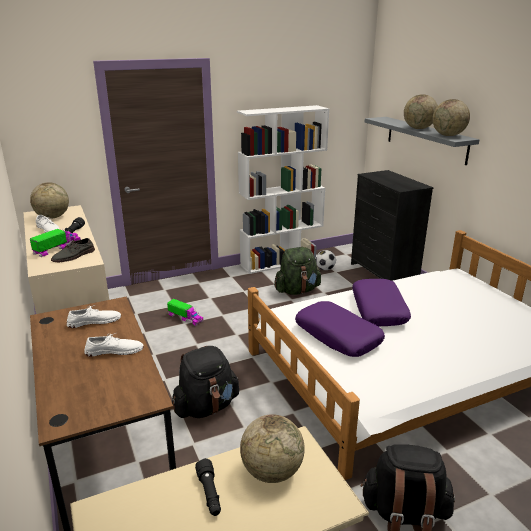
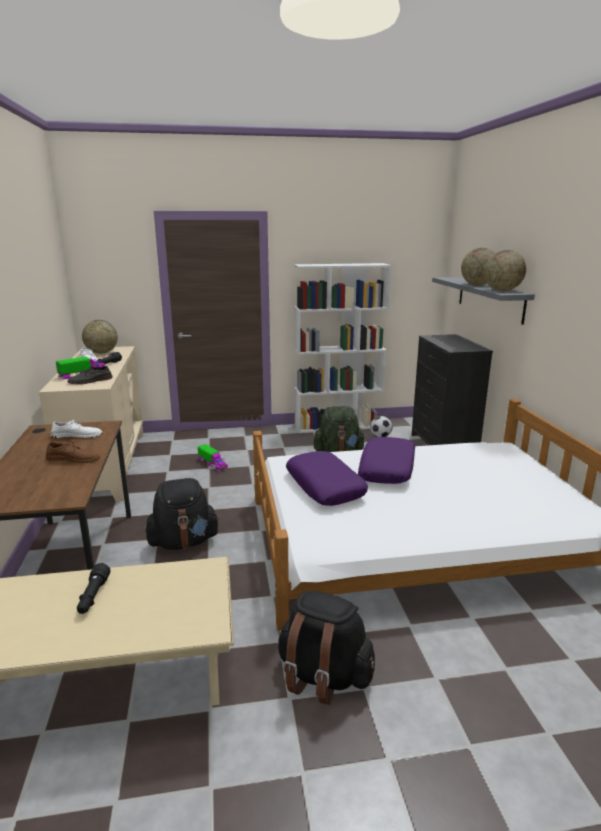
camera: 15 degrees right, 5 degrees down
(114, 350) = (73, 458): white shoe -> brown shoe
(271, 471) = (164, 589): globe -> none

